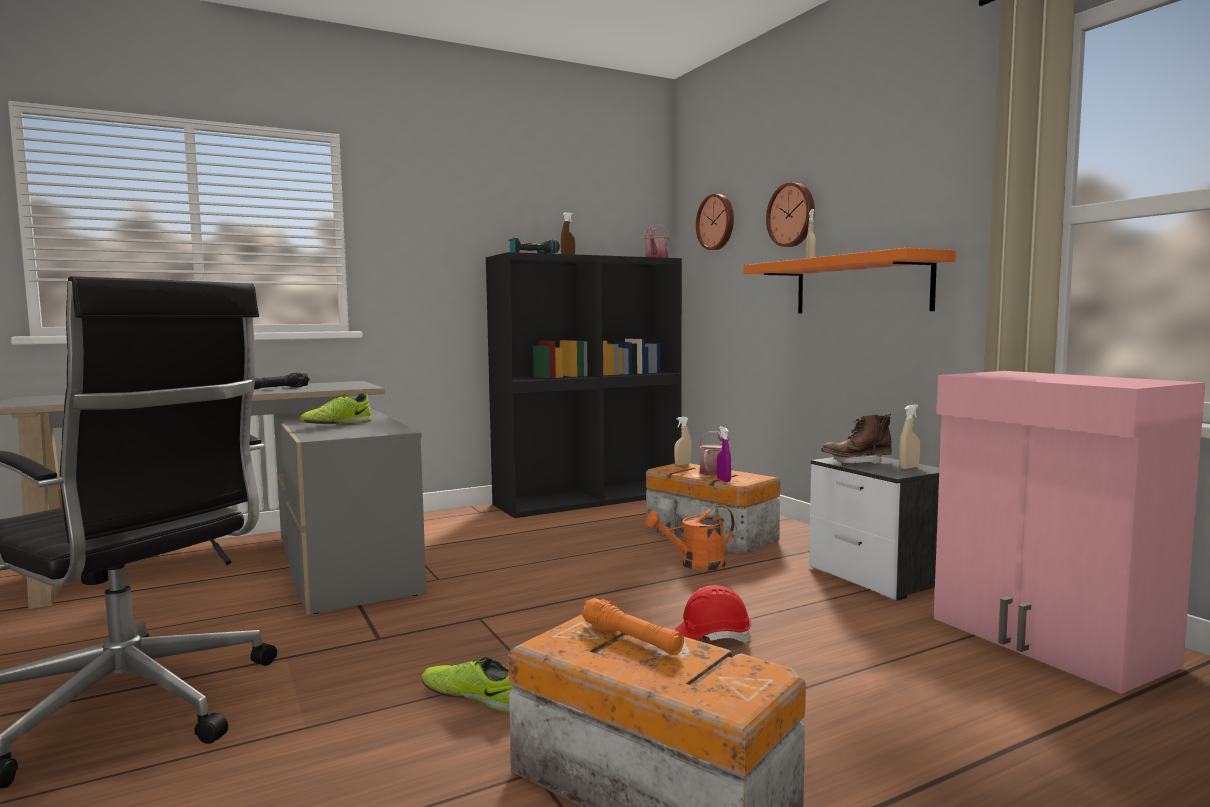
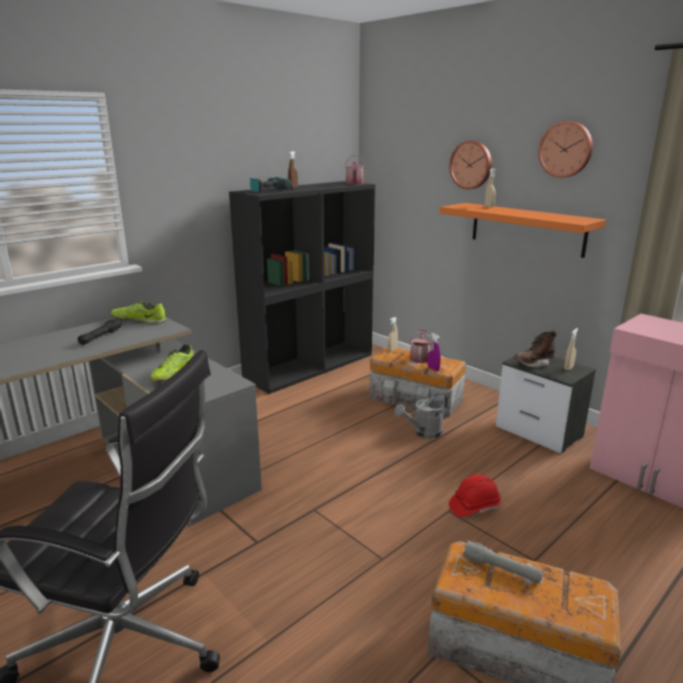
camera: 15 degrees left, 15 degrees up
(474, 697) = (361, 590): shoe -> shoe (139, 320)
(631, 639) = (501, 569): orange flashlight -> grey flashlight
(695, 564) = (423, 433): orange watering can -> grey watering can
(717, 222) = (401, 155): wall clock -> wall clock (566, 149)

